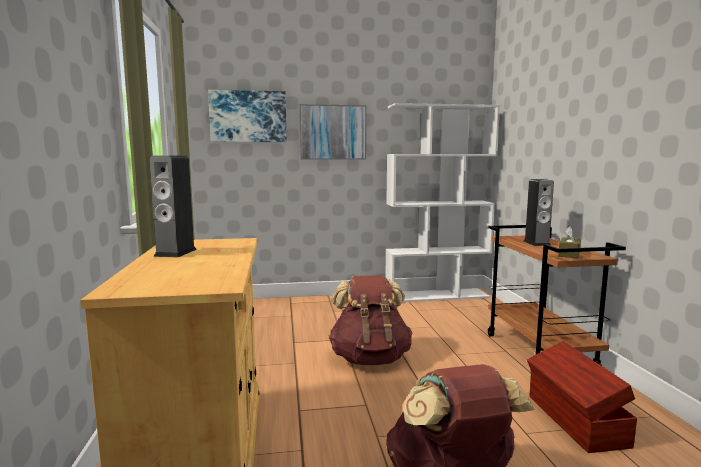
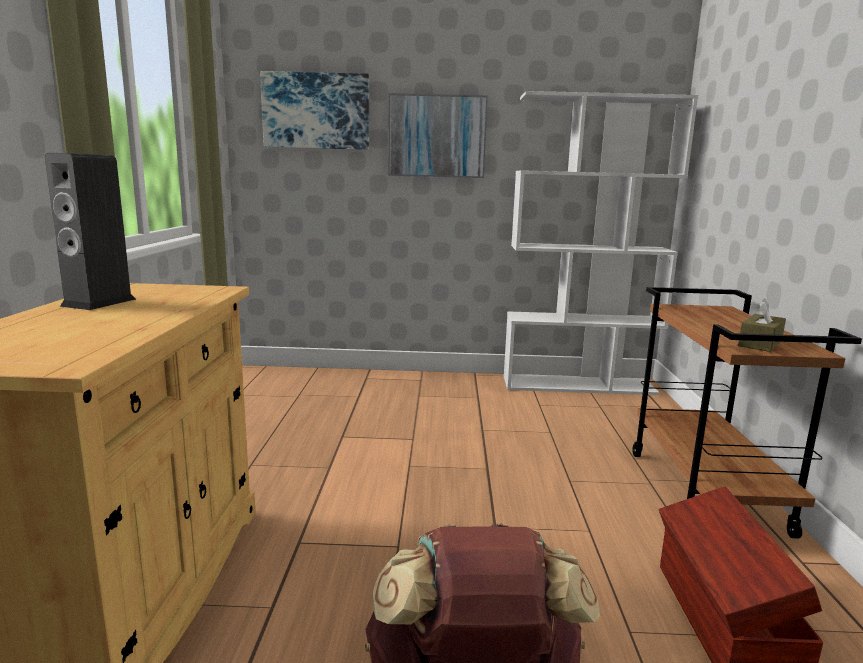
camera: 10 degrees right, 5 degrees up
(370, 358) = (437, 473): brown backpack -> none
(536, 243) = (716, 320): speaker -> none

